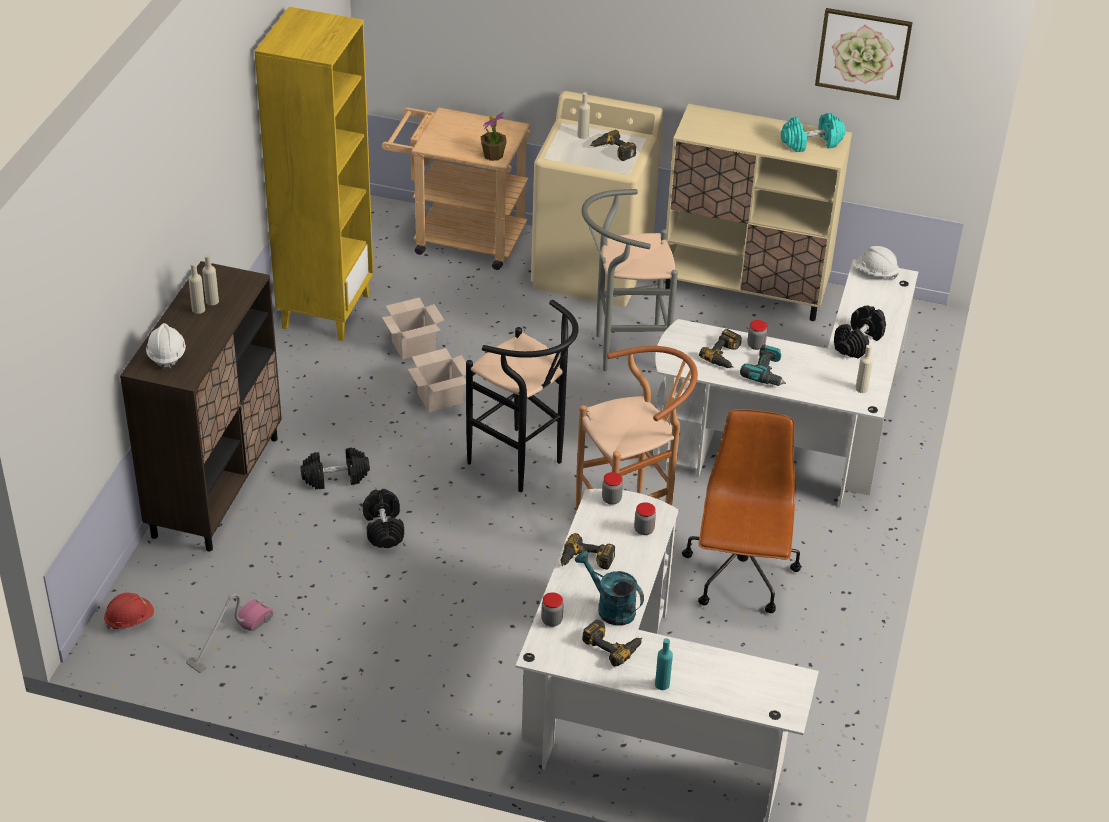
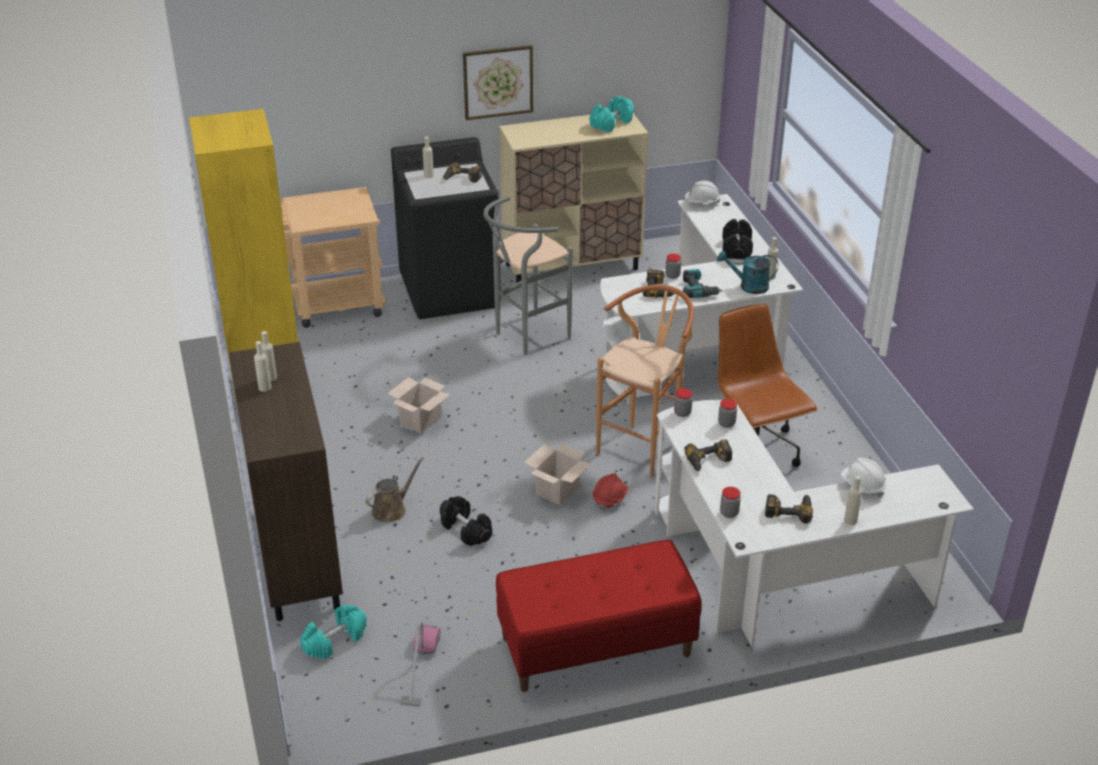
camera: 30 degrees left, 5 degrees down
(130, 620) = (319, 693): red hard hat -> red hard hat (609, 499)
(166, 355) = (273, 431): white hard hat -> white hard hat (862, 486)
(182, 578) = (335, 640): none -> turquoise dumbbell
(335, 477) = (392, 509): black dumbbell -> brown watering can
(398, 697) = (596, 647): none -> red bench
(414, 345) = (364, 391): cardboard box -> cardboard box (557, 489)
(493, 155) = (360, 215): potted plant -> none
(523, 465) = (528, 441): black stool -> none
(592, 269) = (450, 291): beige washing machine -> black washing machine
(610, 607) = (760, 485): turquoise watering can -> turquoise watering can (748, 286)
(662, 684) = (850, 520): turquoise bottle -> beige bottle
(863, 53) = (630, 41): picture -> picture (498, 82)

